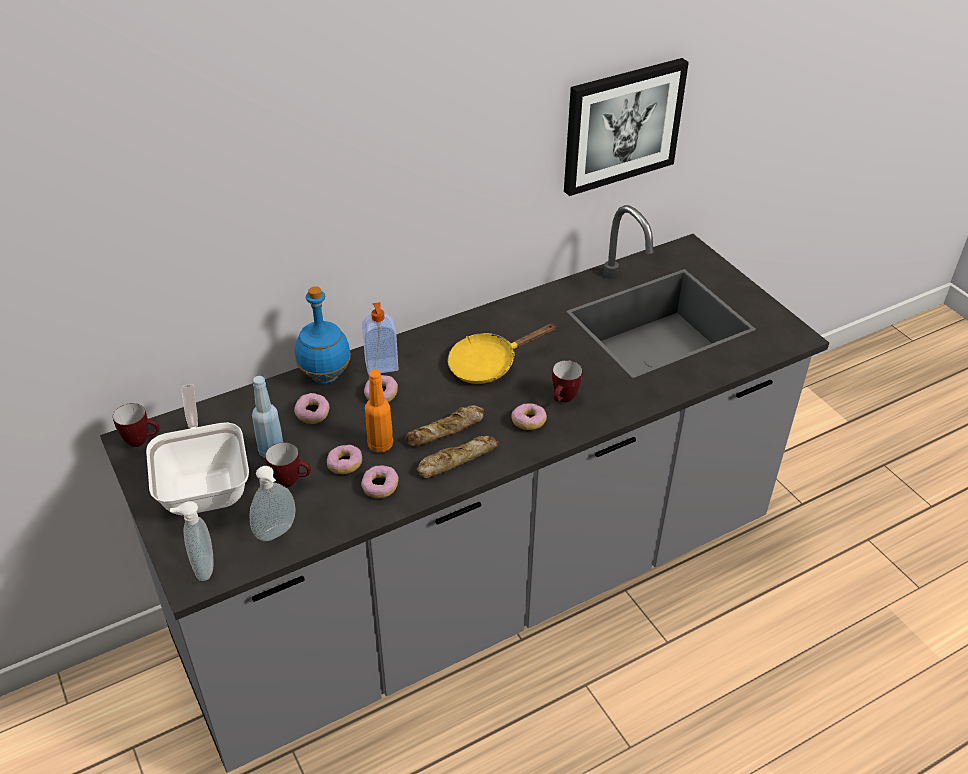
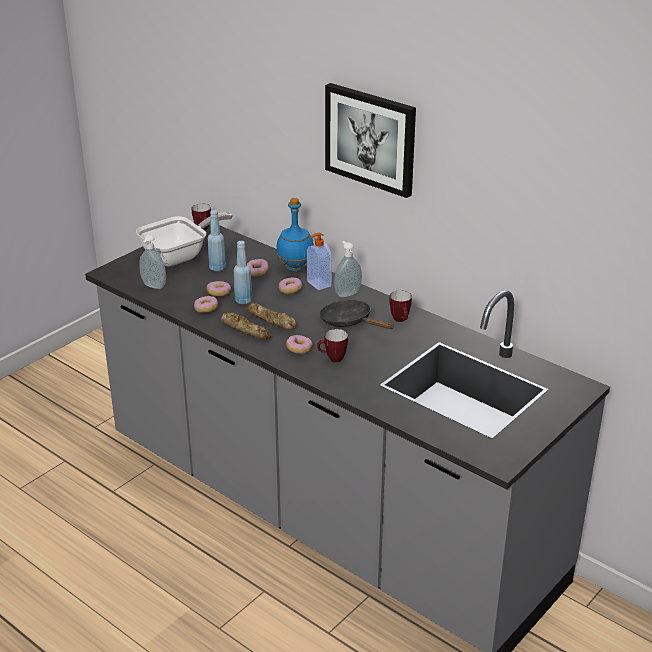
camera: 70 degrees right, 10 degrees down
(202, 568) = (118, 272): soap dispenser -> soap dispenser (347, 293)
(291, 481) = (196, 280): mug -> mug (401, 321)
(380, 445) = (243, 300): orange bottle -> blue bottle
(488, 364) = (350, 322): yellow frying pan -> black frying pan
(622, 125) = (547, 232): picture -> picture (371, 138)

